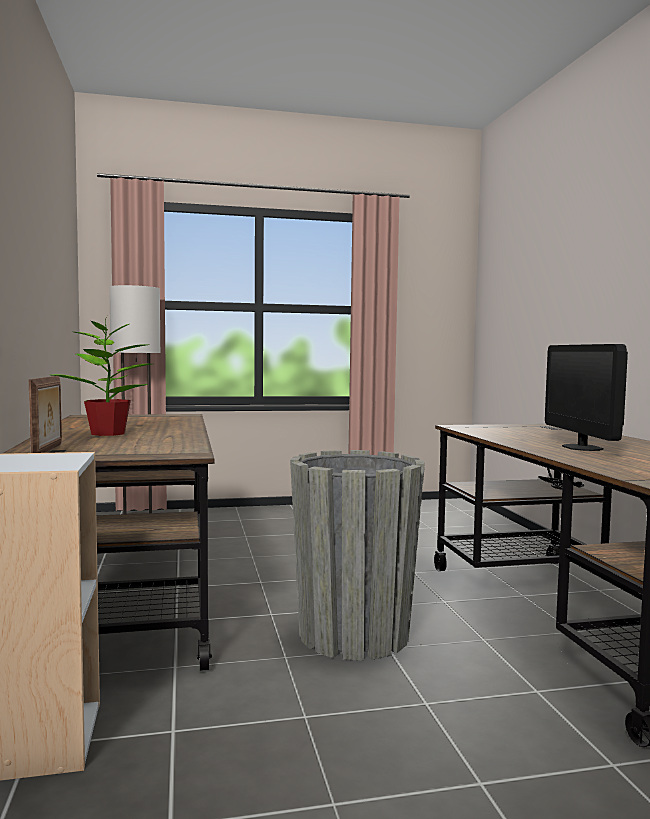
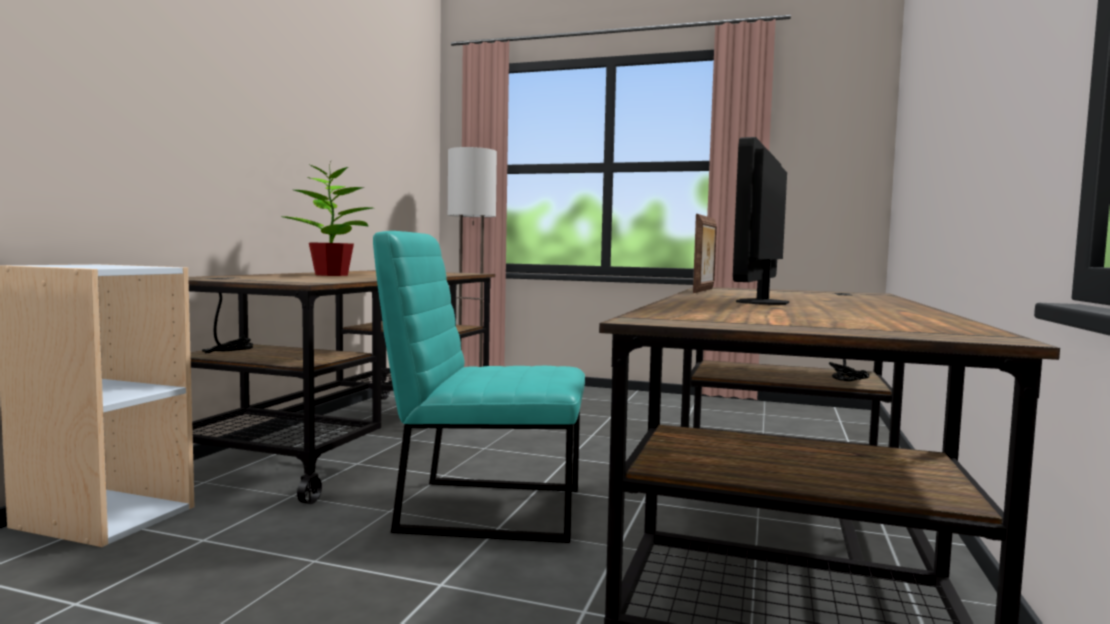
camera: 30 degrees right, 0 degrees up
(48, 451) = (221, 276): picture frame -> picture frame (704, 290)
(353, 635) = (486, 508): grey planter -> turquoise chair

